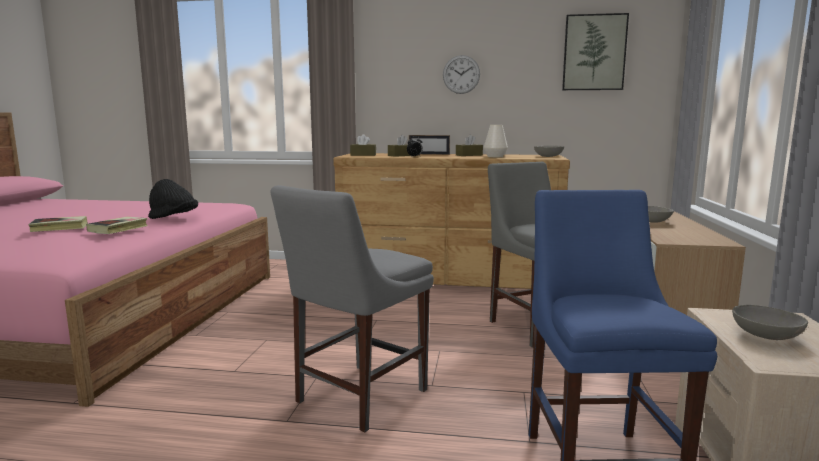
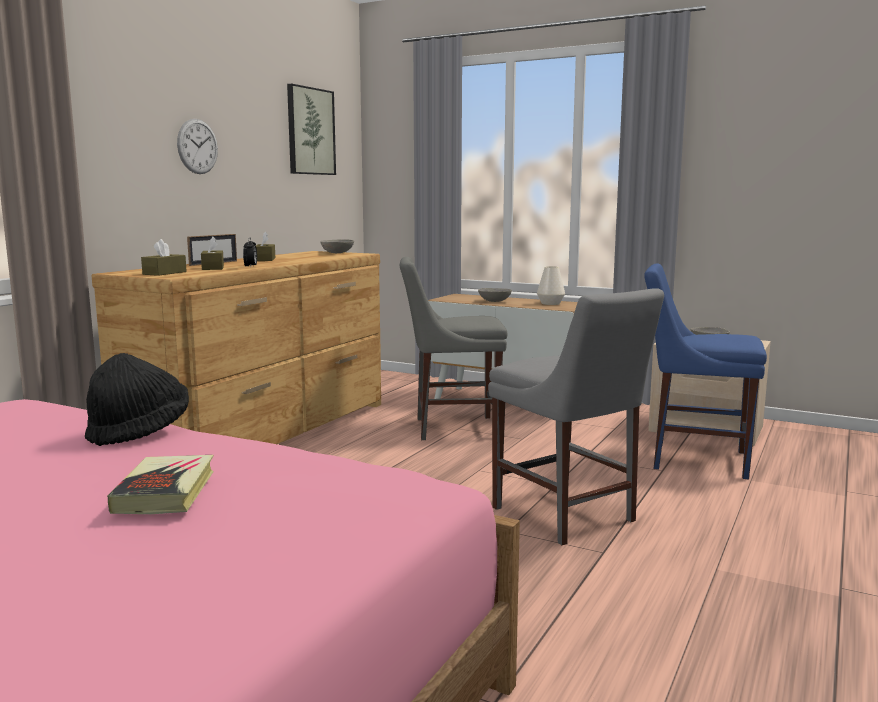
camera: 70 degrees left, 0 degrees up
(118, 229) = (240, 453): book -> none
(495, 156) = (304, 258): white vase -> white vase (550, 303)

